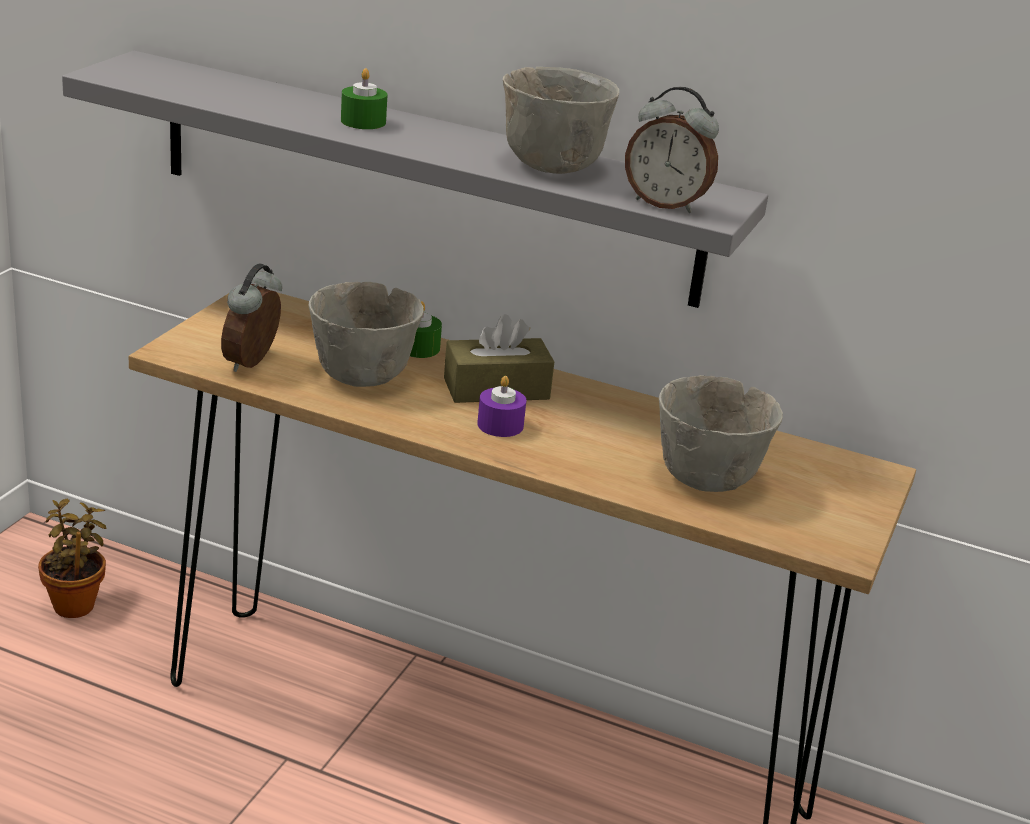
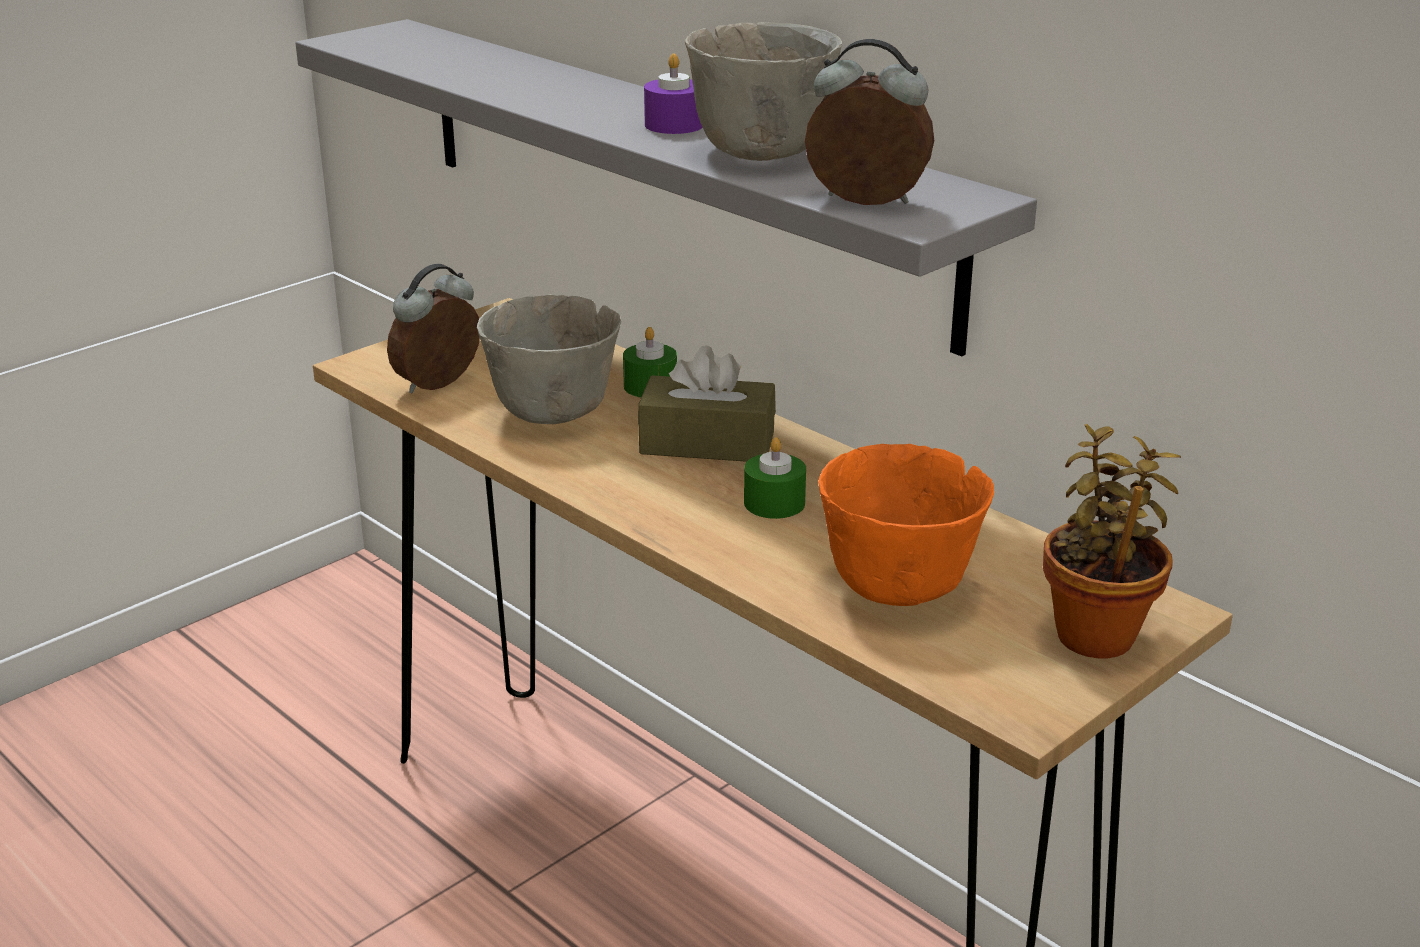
camera: 25 degrees right, 0 degrees up
(75, 603) = (353, 653): potted plant -> potted plant (1097, 632)
(363, 122) = (578, 96): green candle -> green candle (774, 503)
(500, 425) = (675, 487): purple candle -> purple candle (674, 125)
(665, 204) = (865, 203): alarm clock -> alarm clock turned 150 degrees clockwise
(708, 478) = (901, 587): grey bowl -> orange bowl

